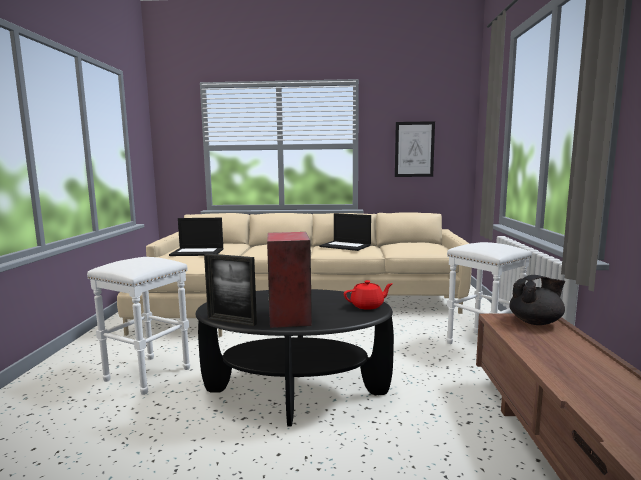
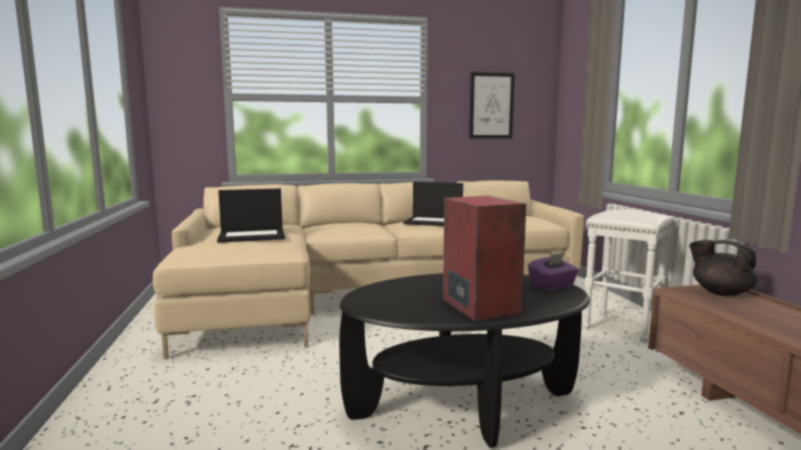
camera: 15 degrees left, 0 degrees up
(150, 374) = (246, 406): white stool -> none
(231, 321) = (414, 317): picture frame -> none
(368, 306) = (552, 286): red teapot -> purple tissue box
(536, 322) = (720, 292): black teapot -> black teapot turned 105 degrees counterclockwise

